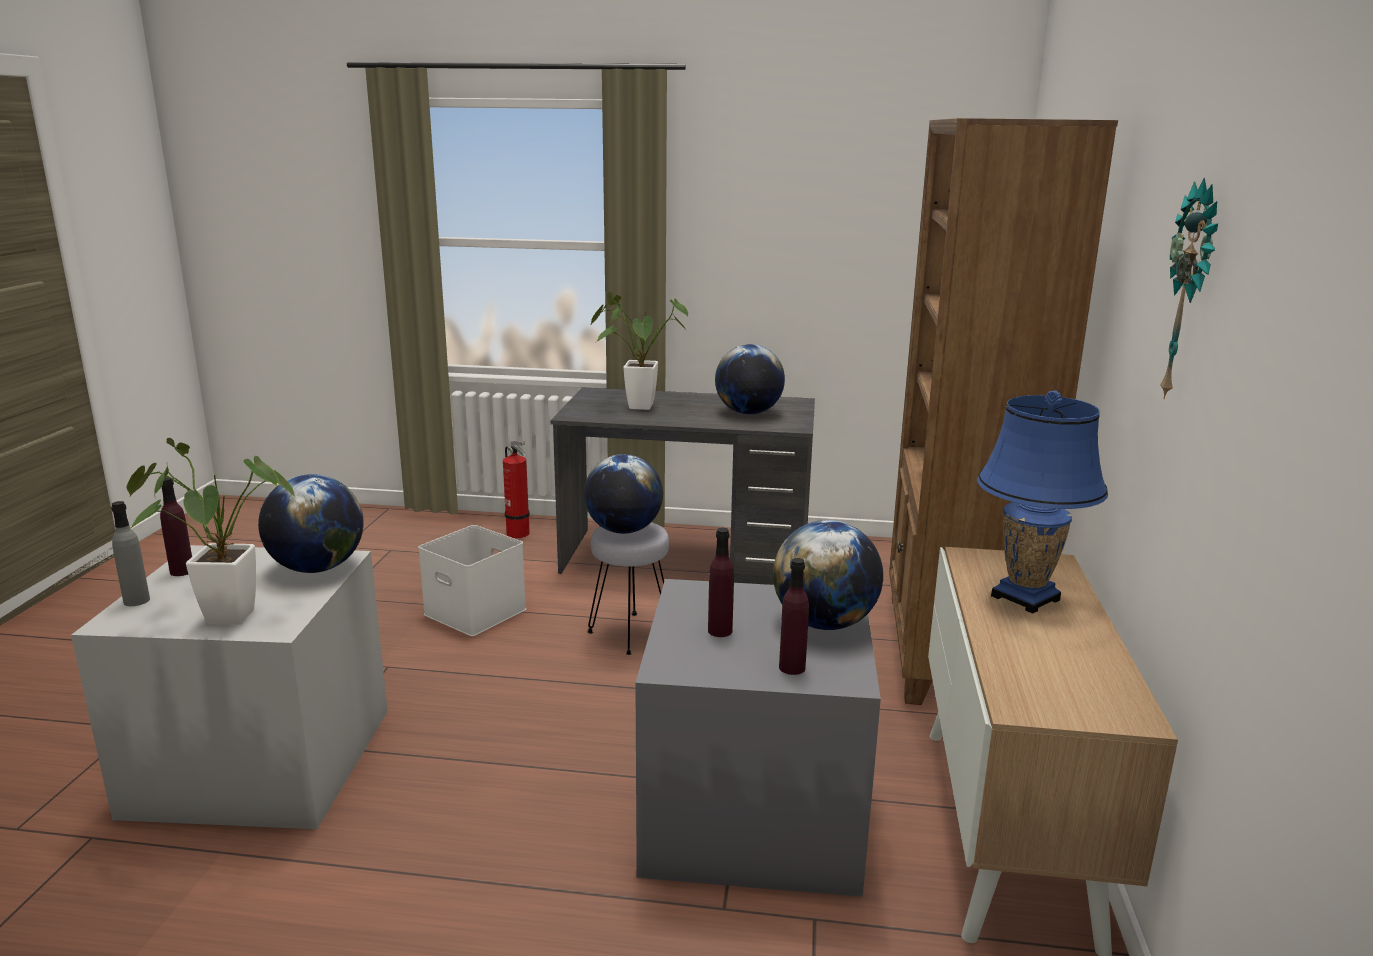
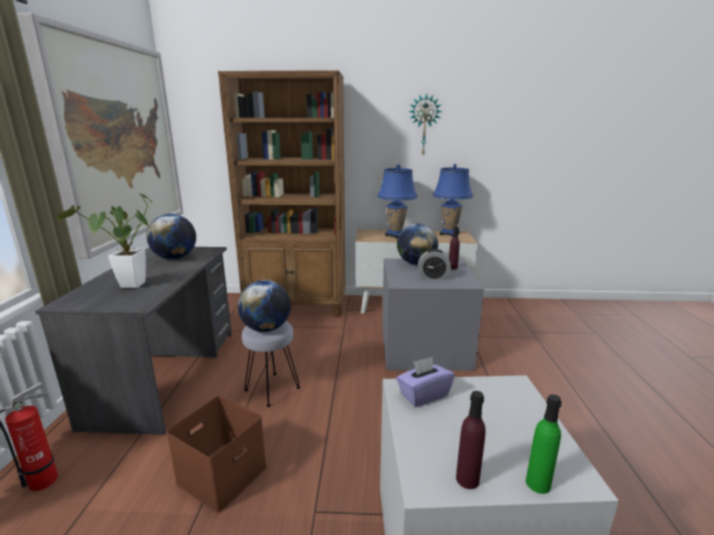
camera: 95 degrees left, 0 degrees up
(136, 600) = (538, 484): grey bottle -> green bottle
(220, 616) = (522, 417): potted plant -> none
(317, 568) = (423, 395): globe -> purple tissue box
(477, 611) = (222, 473): white storage box -> brown storage box
(720, 631) = (433, 277): purple bottle -> alarm clock
(844, 232) = (118, 141): none -> picture
(1091, 688) = (449, 234): none -> blue table lamp

